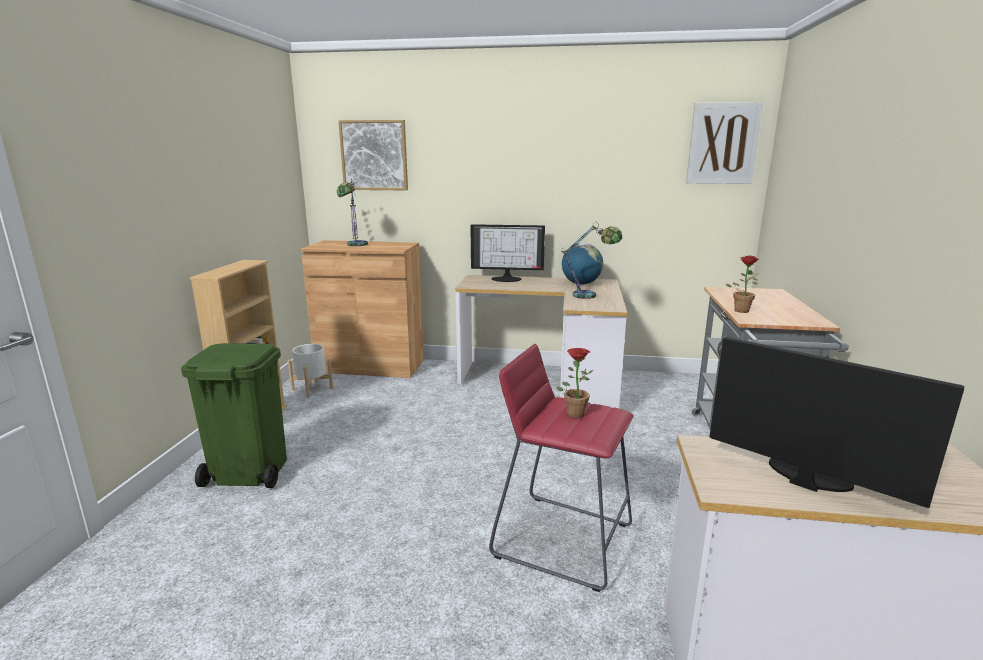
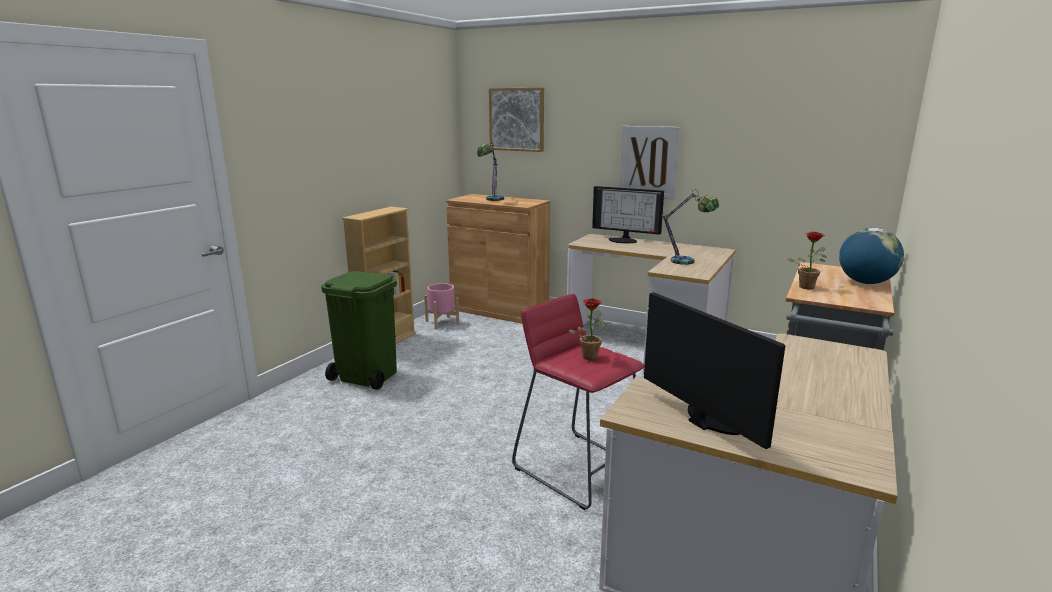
camera: 20 degrees right, 0 degrees up
(312, 389) = (442, 322): white planter -> pink planter
(581, 284) = (692, 250): globe -> globe (865, 283)
(723, 144) = (858, 112): picture -> picture (648, 162)

